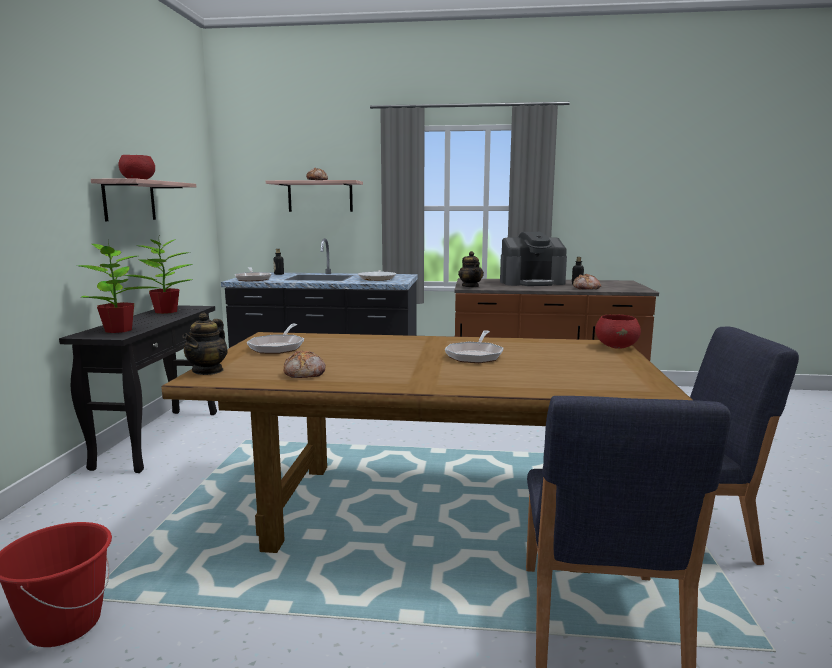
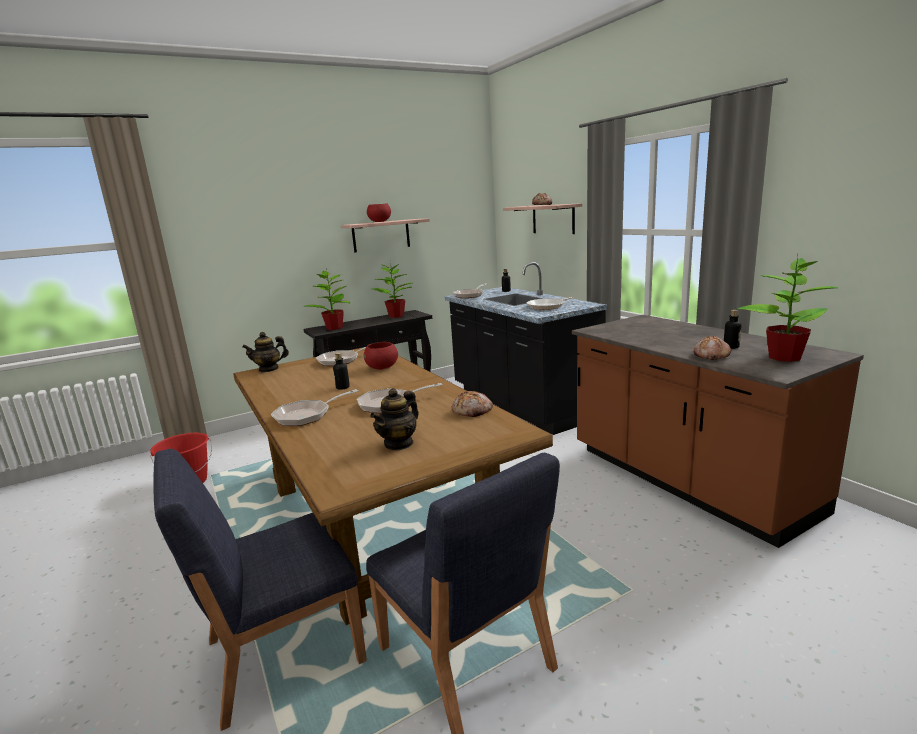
camera: 55 degrees right, 5 degrees up
(305, 373) = (284, 385): bread -> bread (472, 411)
(382, 359) = (342, 387): none -> bottle
(444, 379) = (307, 416): none -> frying pan
(470, 286) = (598, 329): teapot -> teapot (399, 443)
(532, 282) = (688, 334): coffee machine -> none
(615, 284) = (784, 357): none -> potted plant
(616, 347) = (508, 437): red bowl -> red bowl (382, 368)

